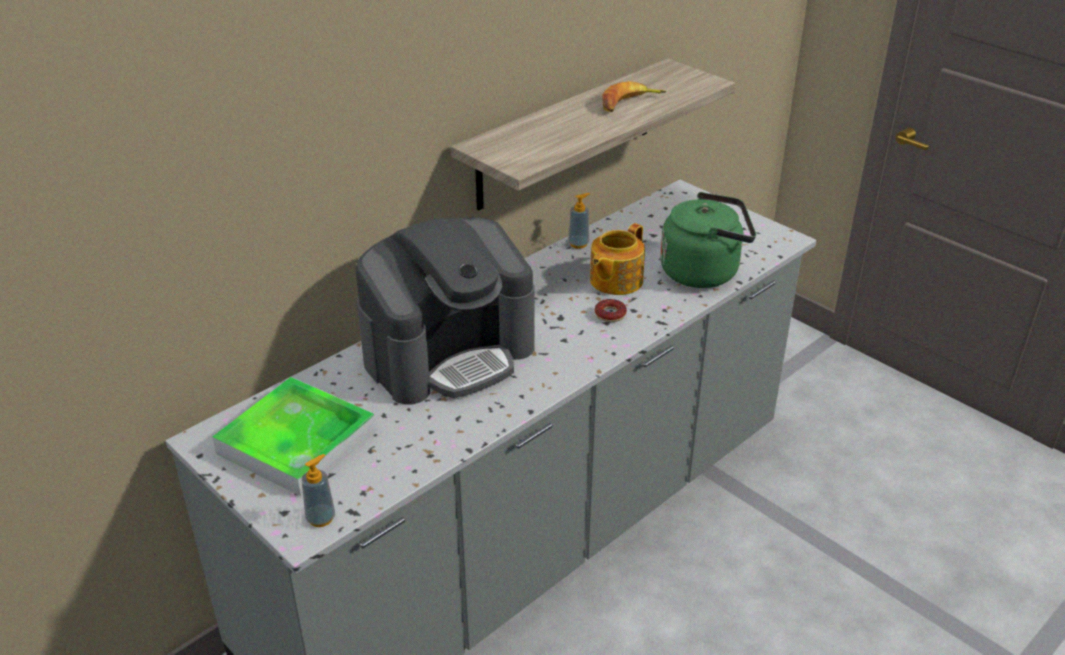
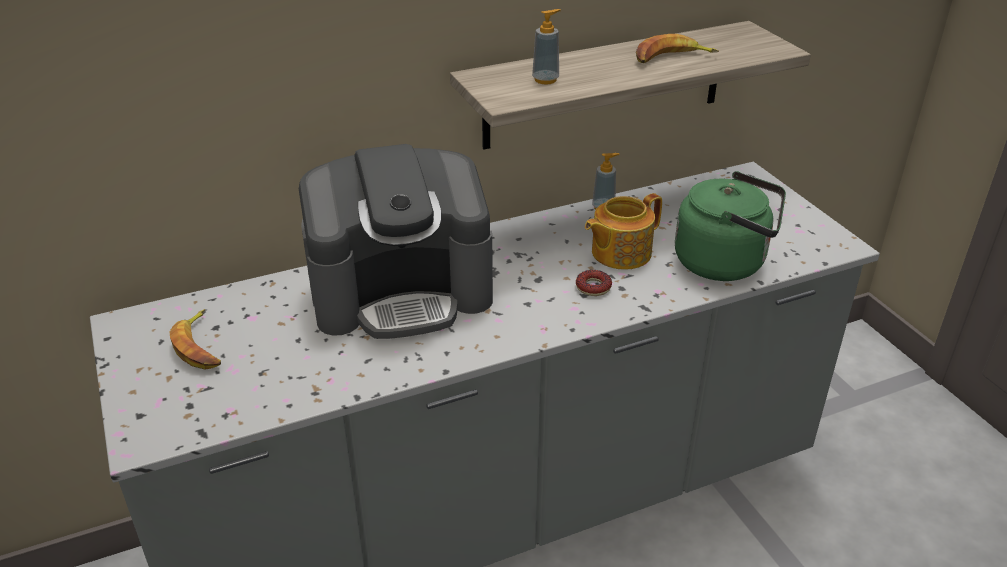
camera: 20 degrees right, 0 degrees up
(297, 441) = (200, 346): tray -> banana
(321, 518) = (168, 431): soap dispenser -> soap dispenser (545, 80)

